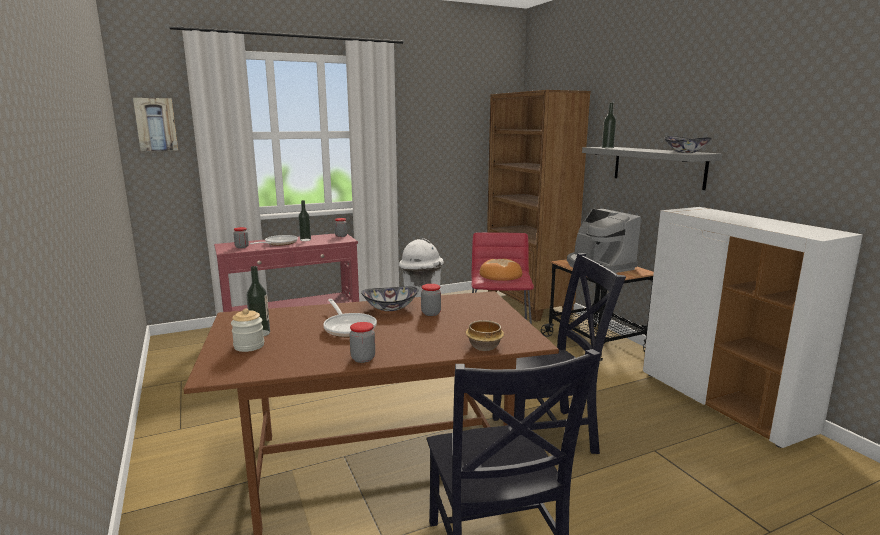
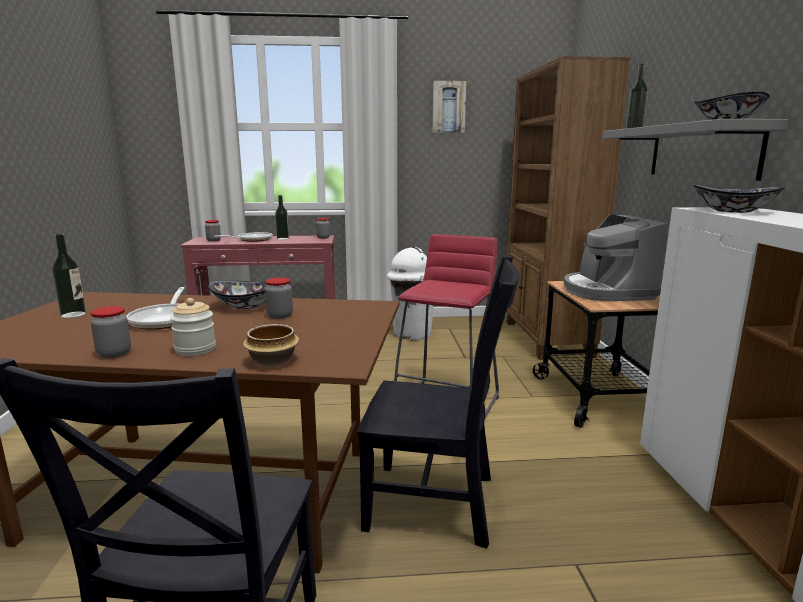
camera: 20 degrees right, 0 degrees up
(156, 124) = (149, 113): picture -> picture (448, 107)
(249, 346) = (38, 325): jar -> jar (195, 349)
(500, 275) = (444, 287): bread -> none
(701, 213) = (732, 211): none -> bowl

